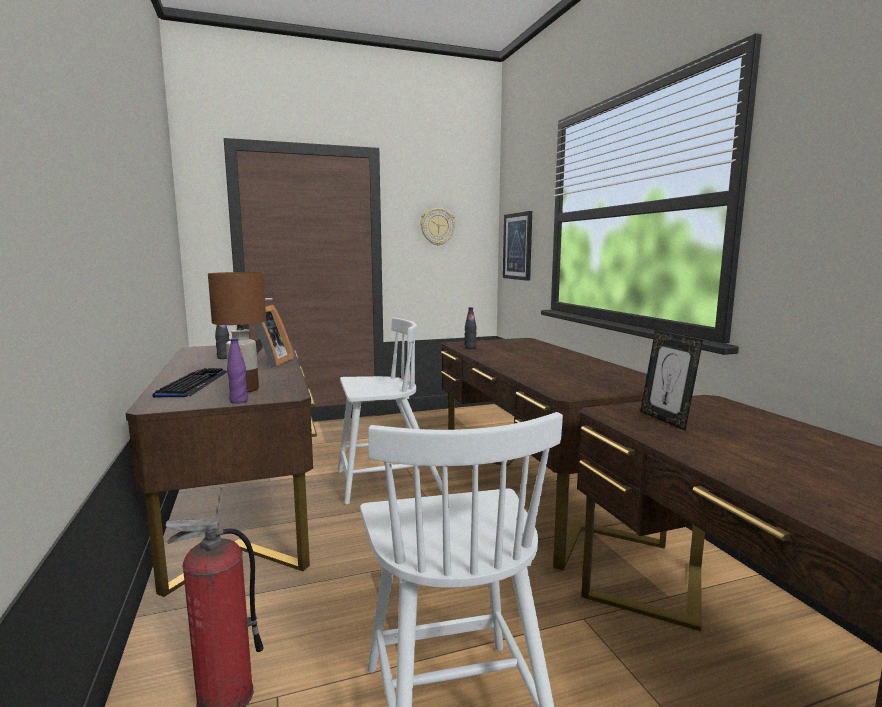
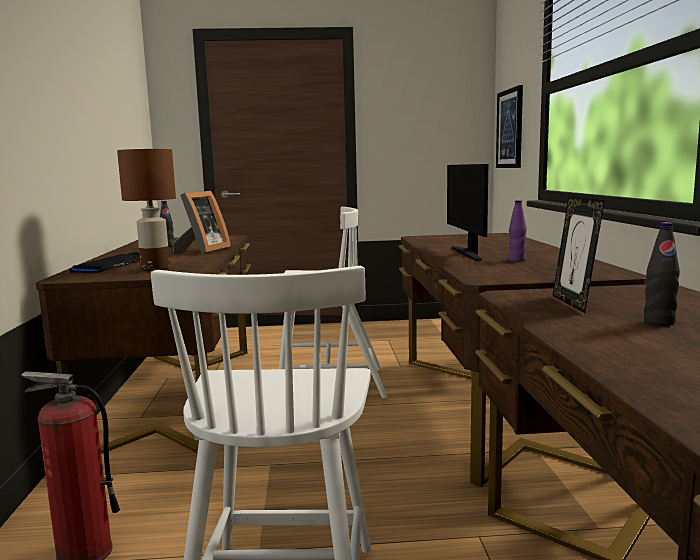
camera: 15 degrees right, 0 degrees up
(238, 401) = (140, 276): purple bottle -> purple bottle (516, 260)
(437, 226) = (419, 111): wall clock -> none
(470, 348) = (427, 240): black bottle -> black bottle (659, 322)
(522, 363) = (468, 253): none -> monitor

